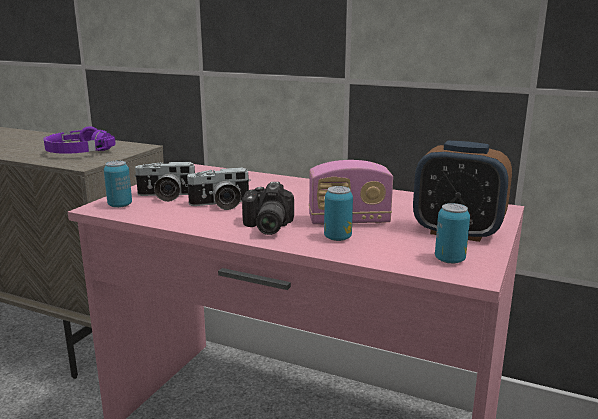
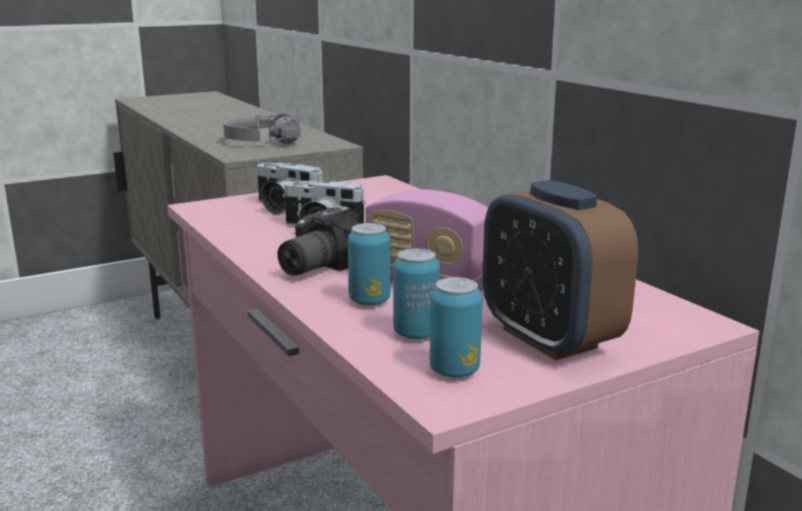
camera: 35 degrees right, 0 degrees up
(78, 151) = (262, 141): purple headphones -> grey headphones
(120, 205) = (222, 208): can -> can (416, 333)

